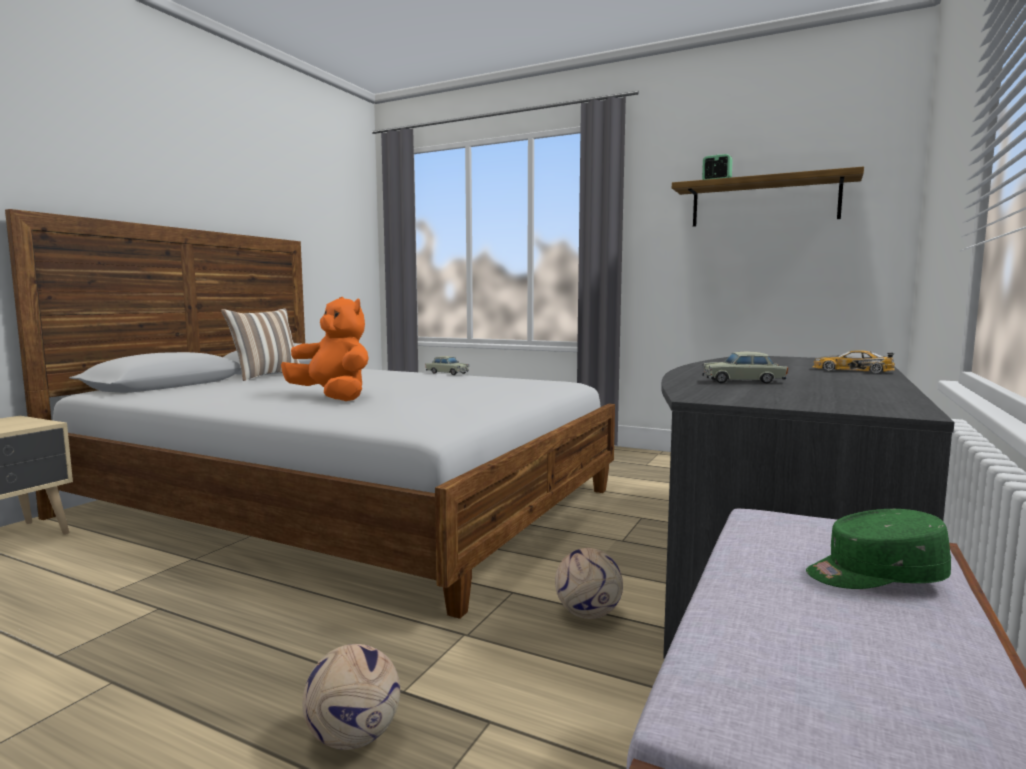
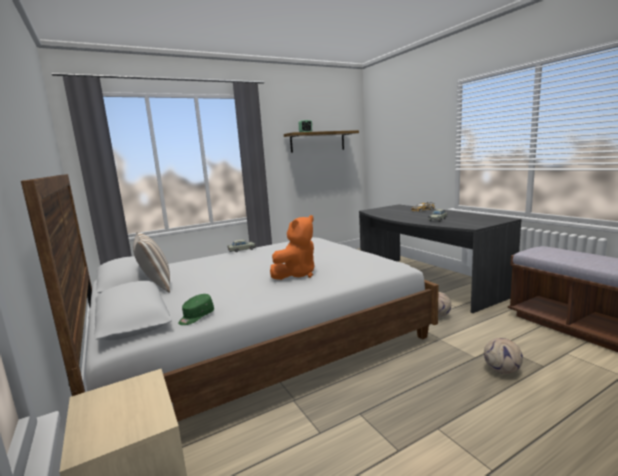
camera: 55 degrees left, 5 degrees up
(333, 397) = (296, 274): orange plush toy -> orange plush toy turned 150 degrees clockwise
(874, 576) = (574, 253): green cap -> green cap (196, 317)

